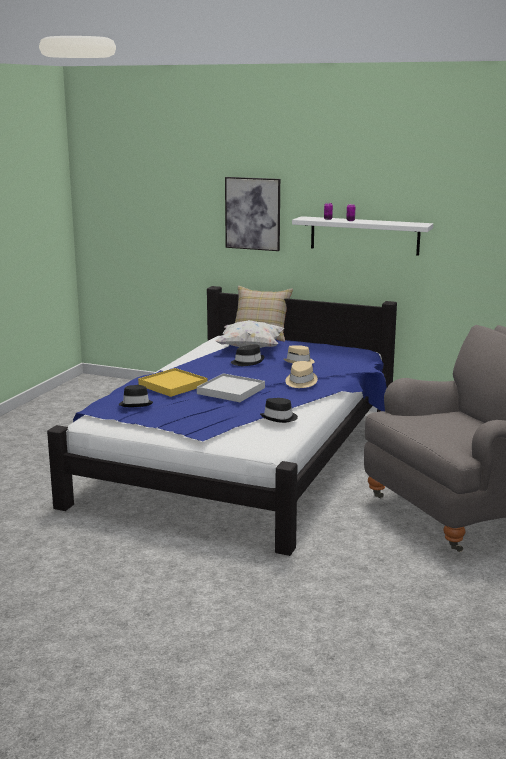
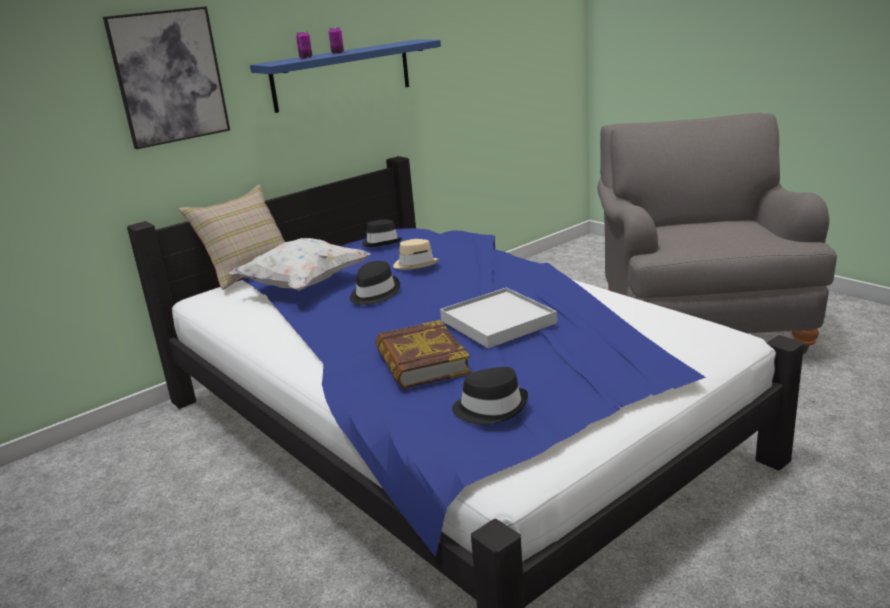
camera: 60 degrees left, 5 degrees up
(173, 385) = (421, 362): yellow tray -> book
(279, 418) = (633, 310): black hat -> black hat (381, 242)
(300, 382) = (503, 275): beige hat -> none
(364, 235) = (342, 75): white shelf -> blue shelf

